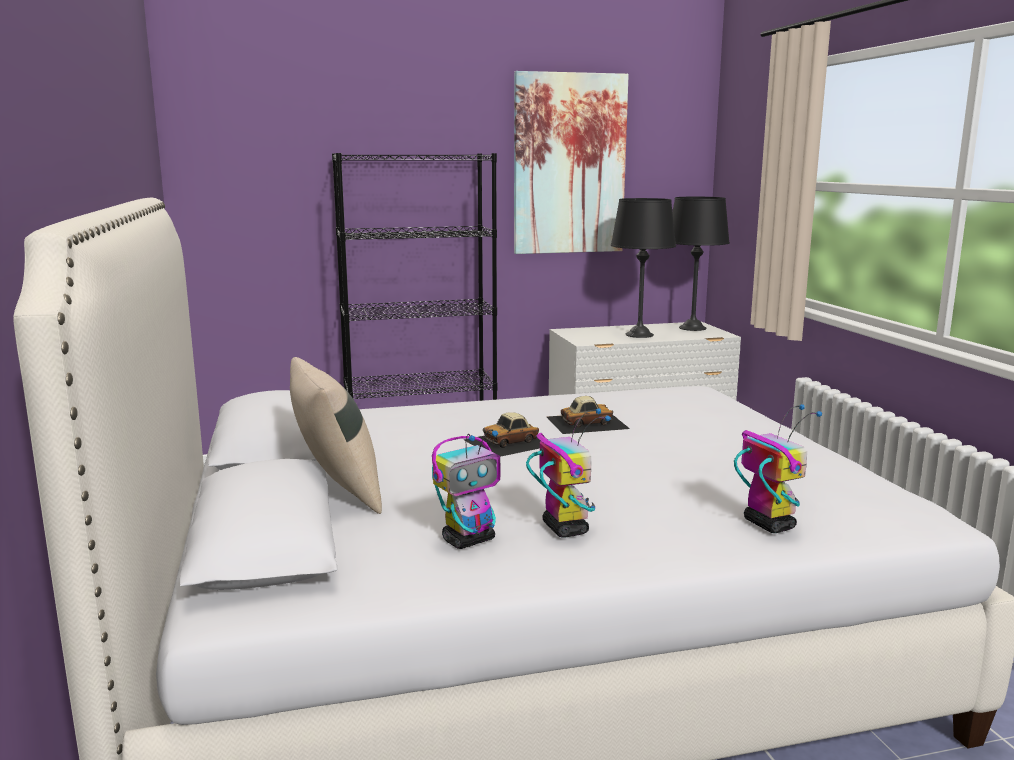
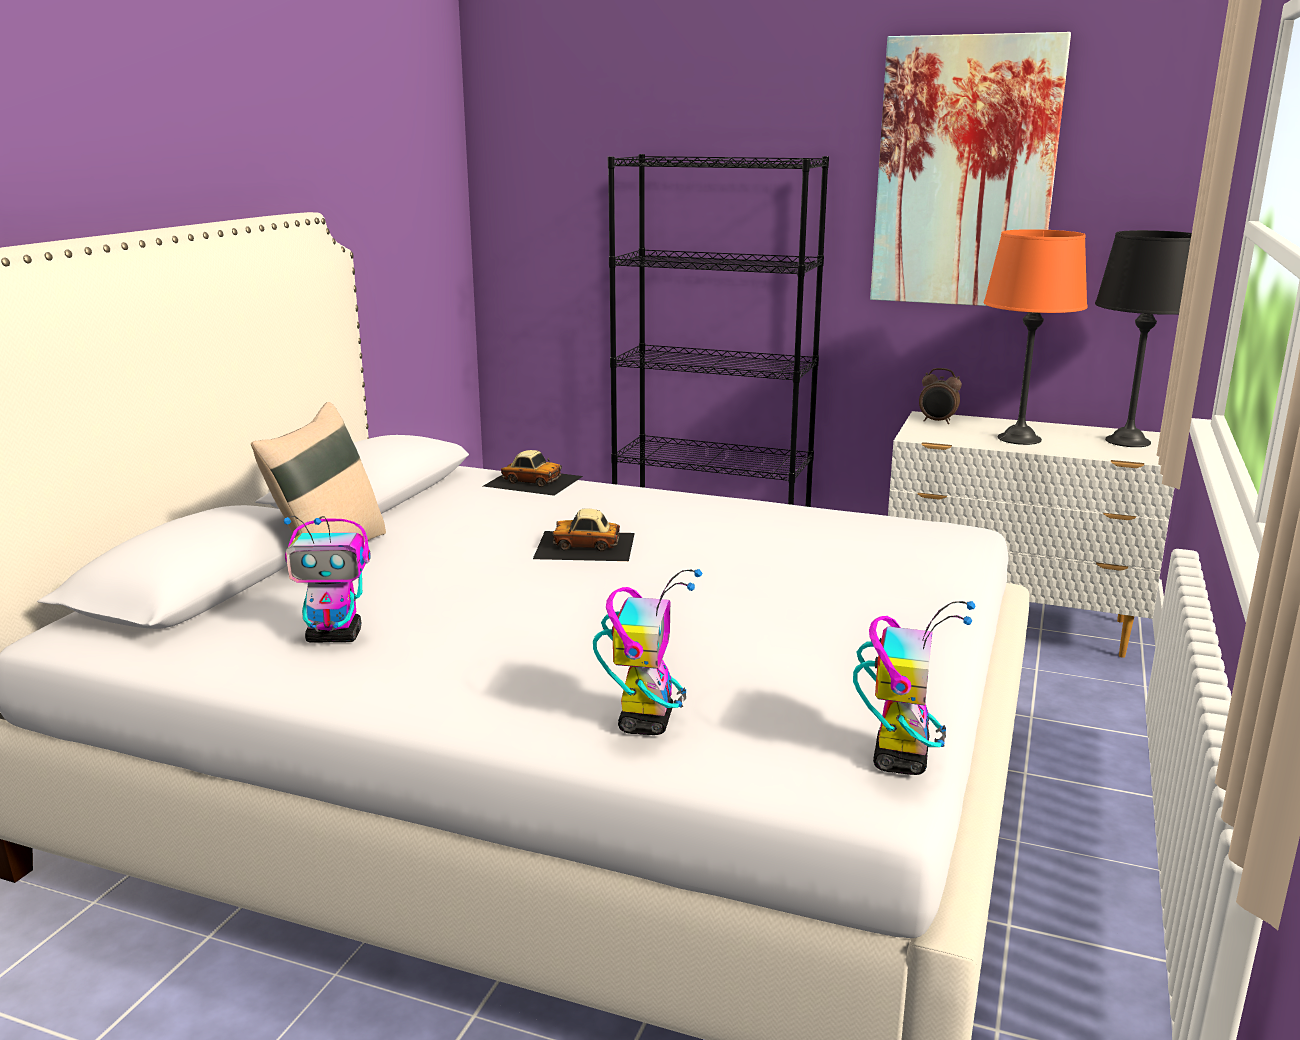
camera: 35 degrees right, 5 degrees up
(564, 528) = (436, 653): toy robot -> toy robot (900, 758)
(577, 332) = (937, 422): none -> alarm clock
(586, 422) = (717, 543): toy car -> toy car (533, 481)
(639, 335) = (1019, 438): black table lamp -> orange table lamp

